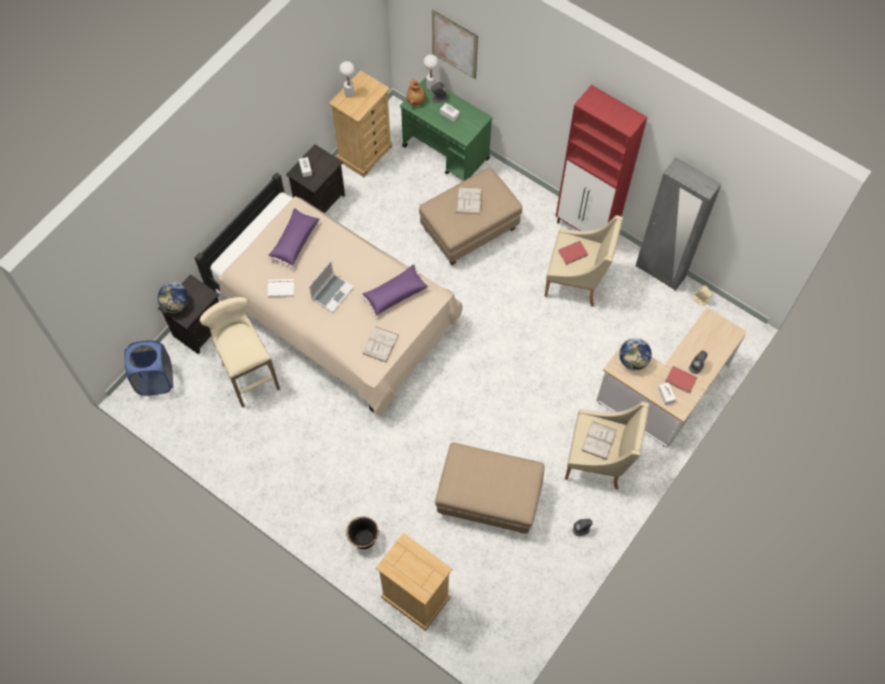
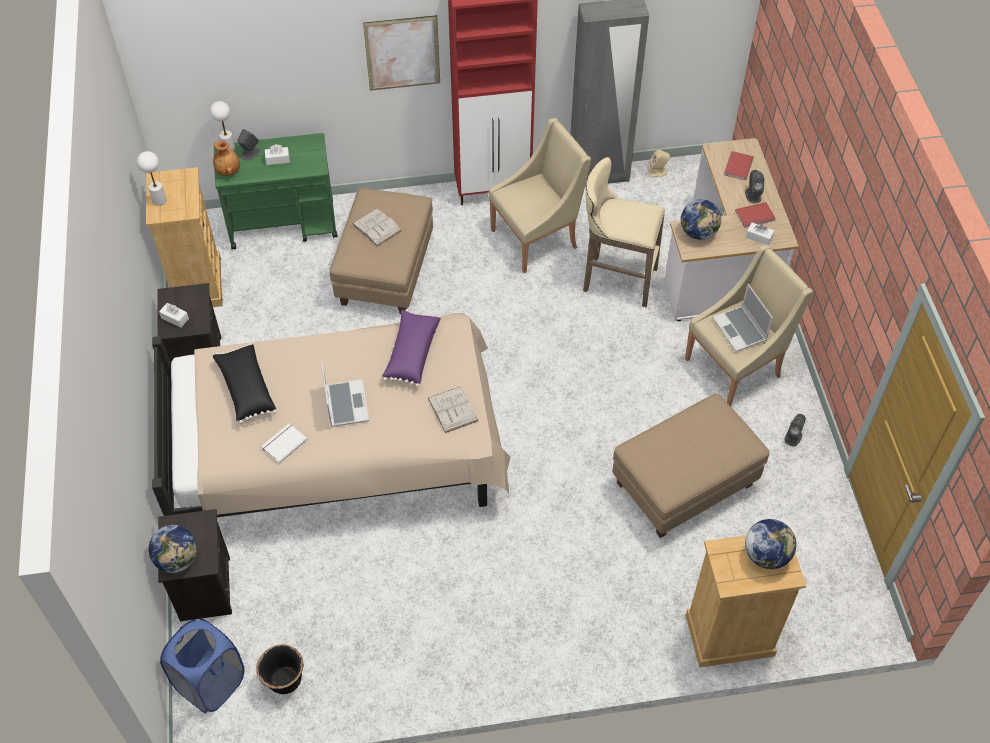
camera: 45 degrees left, 10 degrees down
(248, 374) = (313, 584): beige stool -> beige stool (615, 280)
(294, 241) = (246, 389): purple pillow -> black pillow
(363, 539) = (618, 630): black planter -> black planter (285, 681)
(424, 570) = (766, 555): none -> globe
(454, 44) = (241, 66): picture -> picture (402, 53)
(572, 252) = (526, 198): red book -> red book (737, 166)
(599, 440) = (740, 330): white book -> laptop

